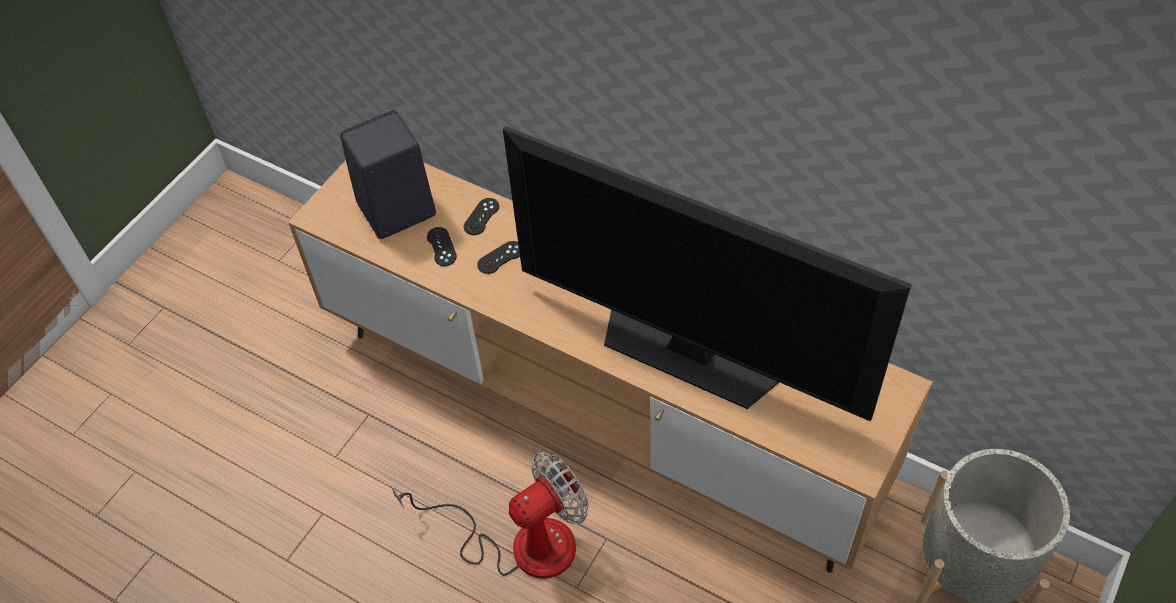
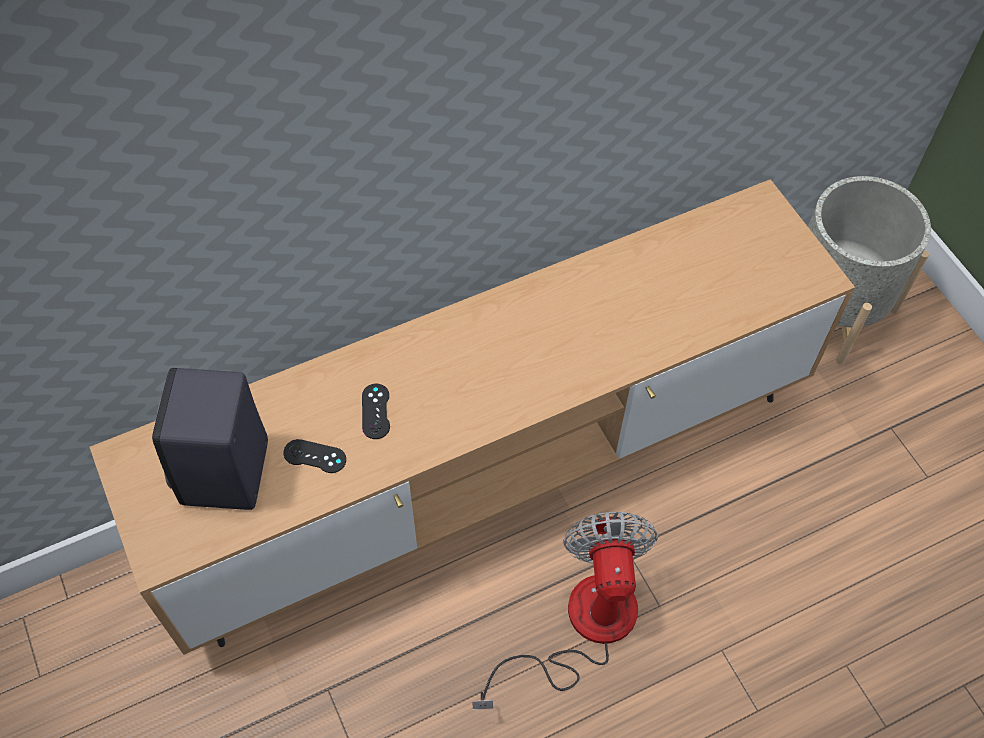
camera: 60 degrees left, 5 degrees up
(481, 217) = (307, 398): black game controller -> none
(690, 351) = (614, 323): television -> none

